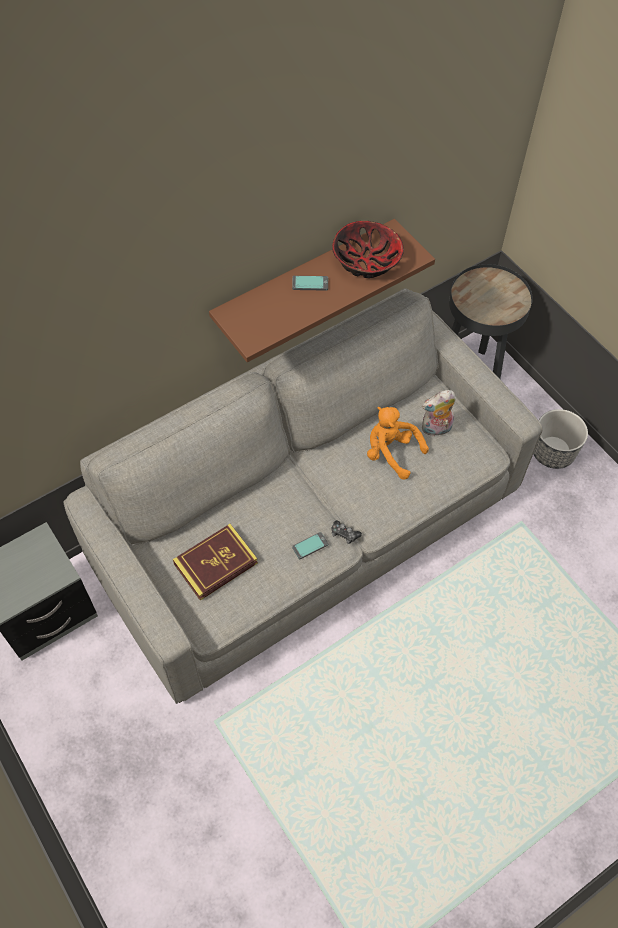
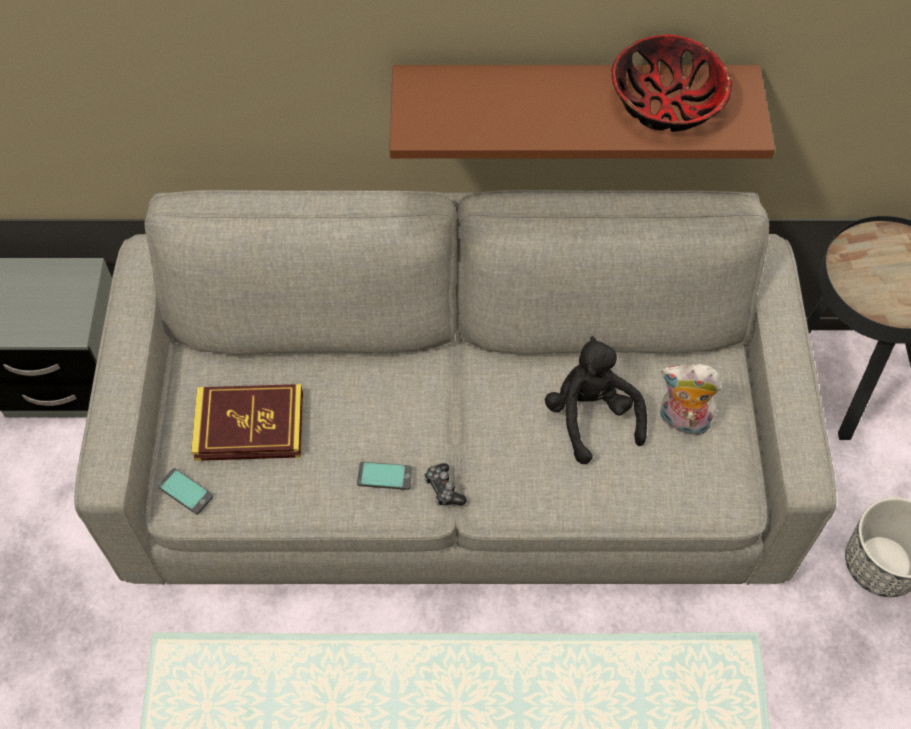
camera: 35 degrees right, 0 degrees up
(310, 283) = (559, 95): phone -> phone (186, 491)
(391, 453) = (591, 417): orange plush toy -> black plush toy

